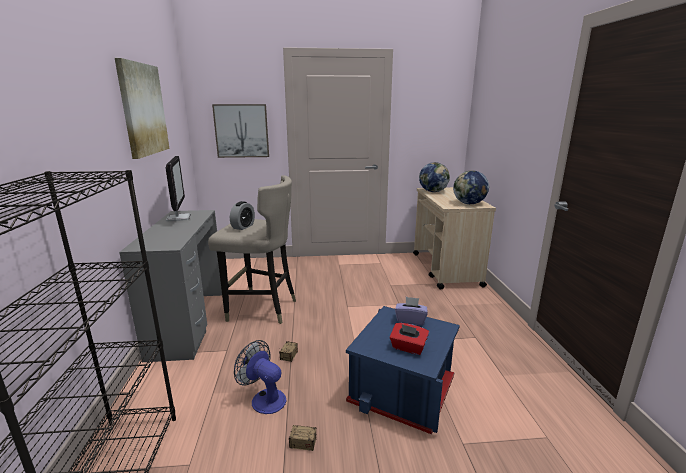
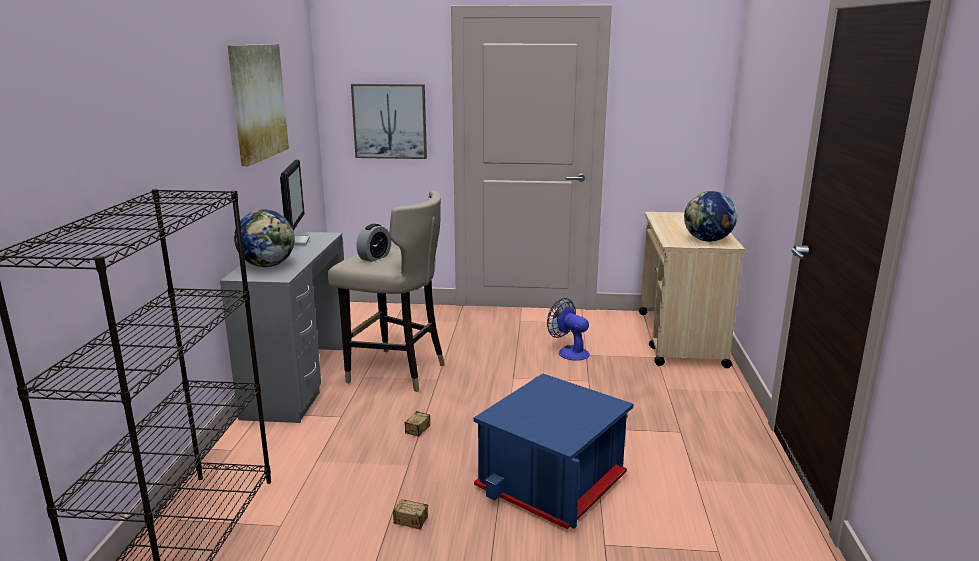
camera: 10 degrees right, 0 degrees up
(264, 398) = (376, 472): fan -> fan (569, 352)
(408, 347) = (552, 422): red tissue box -> none
(410, 320) = (570, 393): purple tissue box -> none
(433, 191) = (666, 219): globe -> globe (268, 265)

